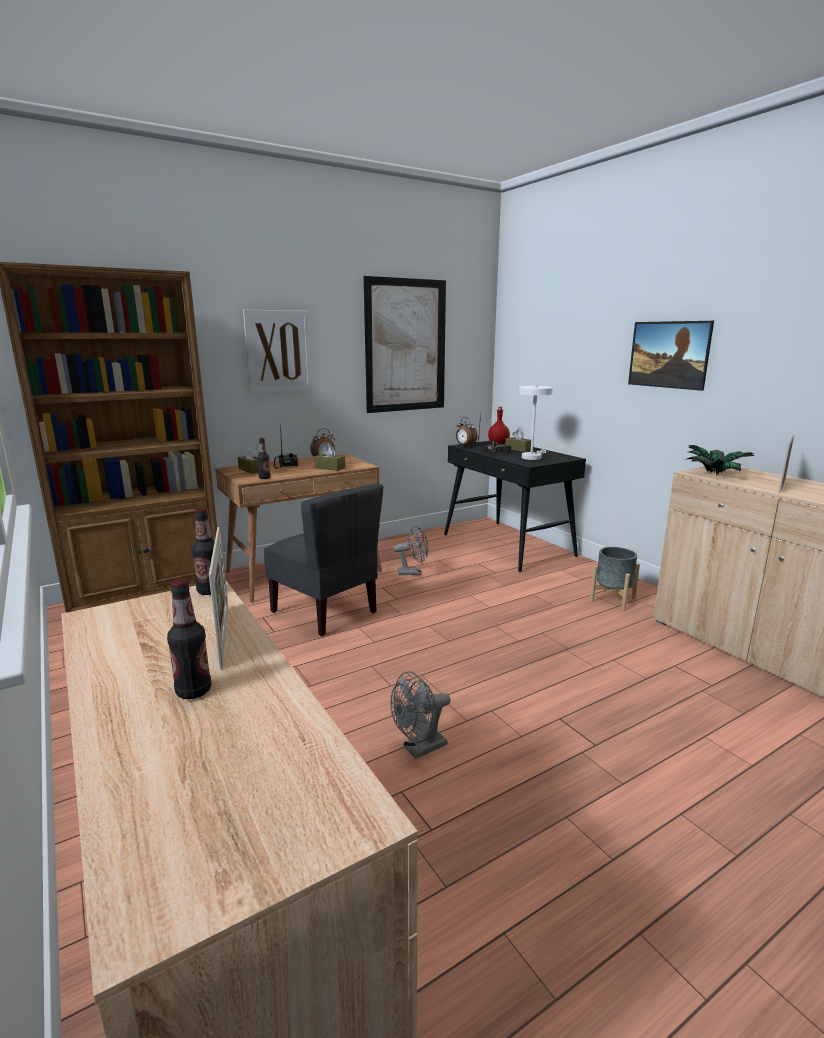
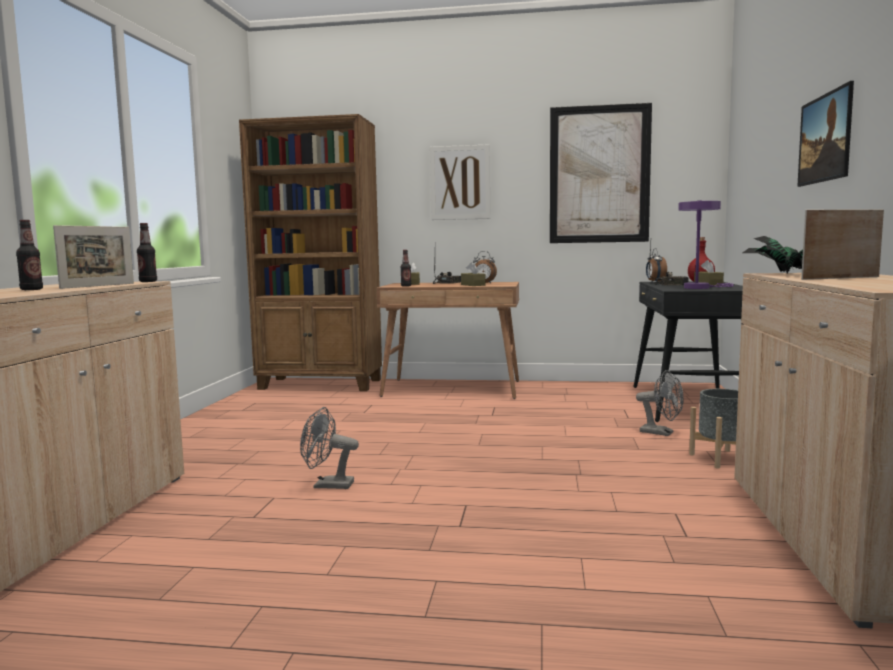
camera: 40 degrees right, 10 degrees down
(325, 611) = (420, 410): grey chair -> none
(413, 572) = (543, 404): grey fan -> grey fan (661, 433)
(532, 457) = (700, 287): white table lamp -> purple table lamp

